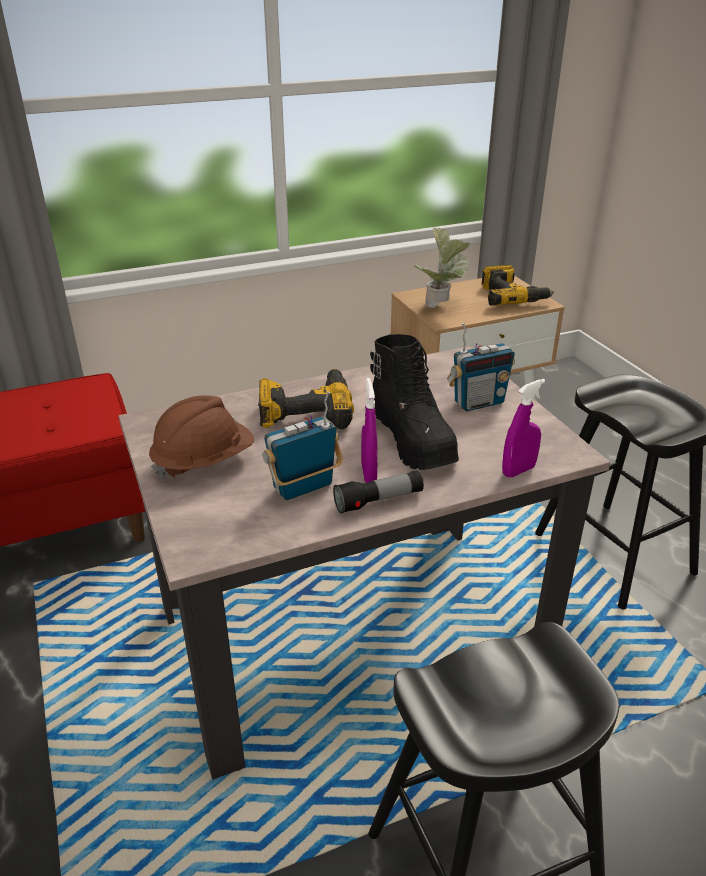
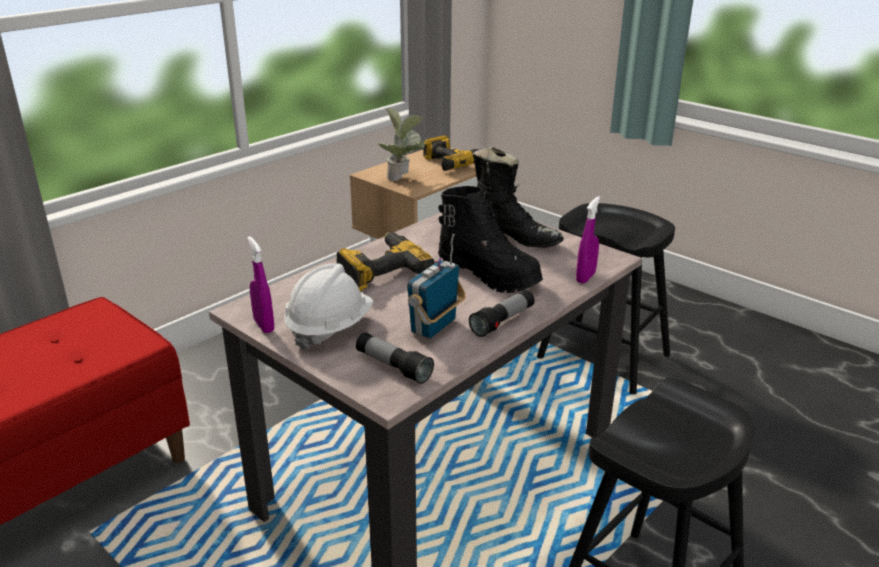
camera: 25 degrees left, 5 degrees down
(204, 461) = (329, 328): brown hard hat -> white hard hat
(225, 522) = (393, 367): none -> flashlight
(369, 473) = (477, 305): purple spray bottle -> purple spray bottle (264, 325)
(478, 402) = (515, 238): radio -> black boot

